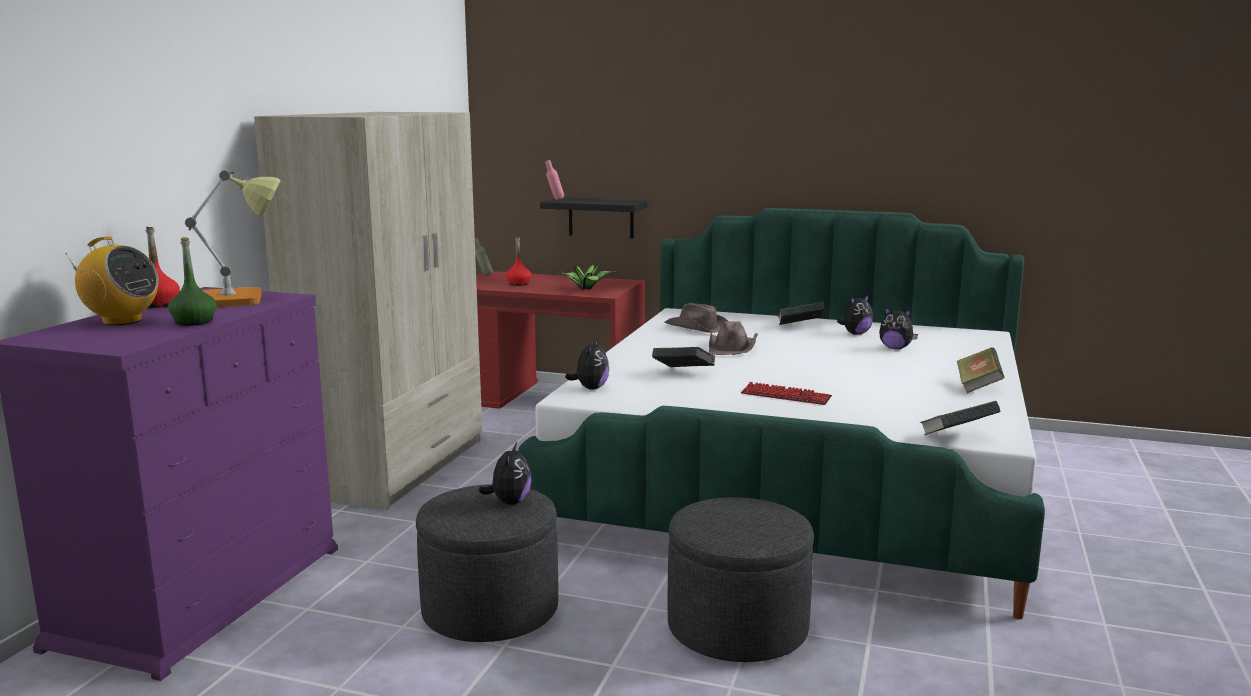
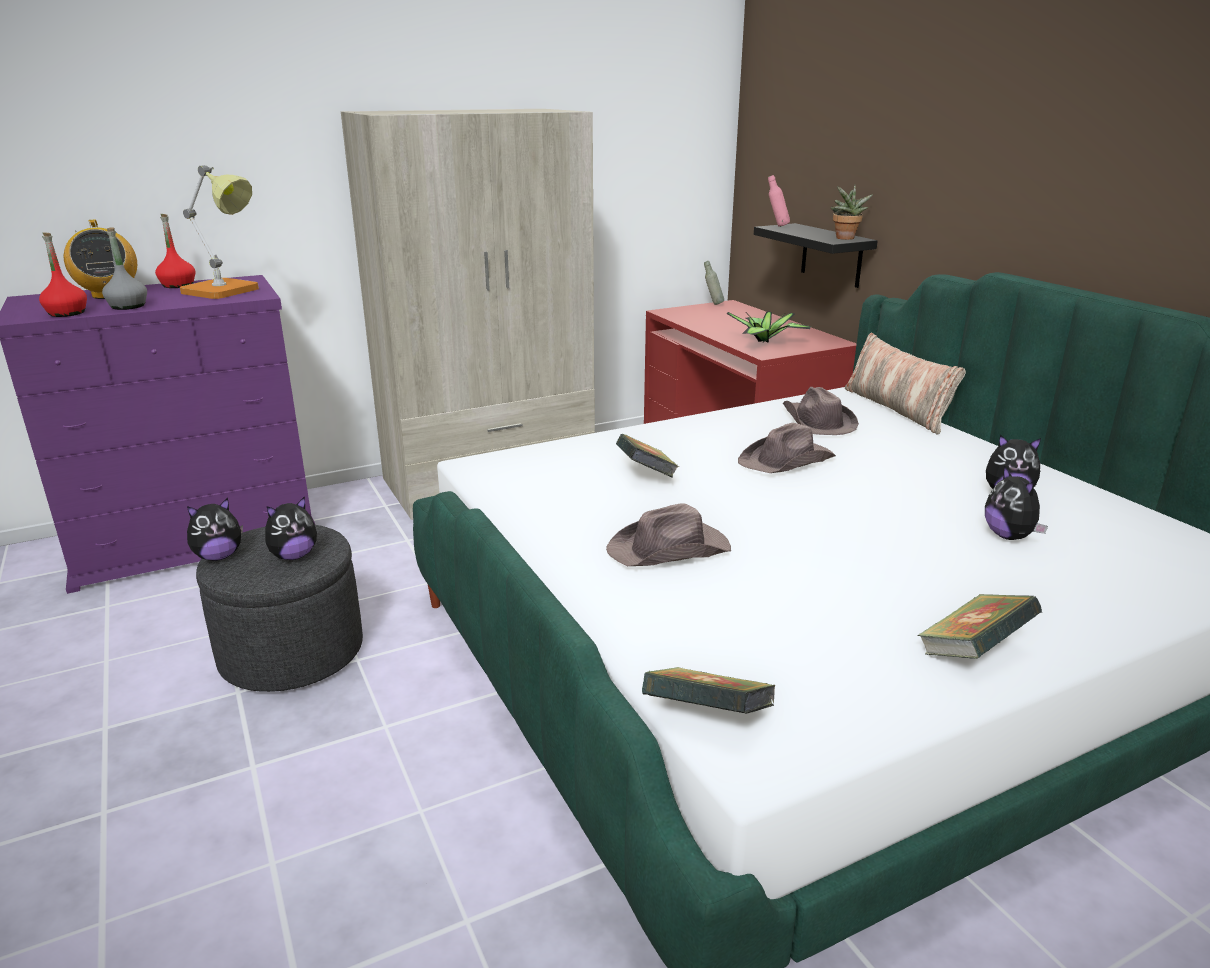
camera: 45 degrees right, 10 degrees up
(194, 322) = (128, 306): green bottle -> grey bottle
(518, 284) = (717, 321): red bottle -> red bottle (67, 313)
(590, 388) = (519, 461): plush toy -> plush toy (218, 556)
(627, 201) = (845, 238): none -> potted plant
(719, 313) = (897, 409): none -> pillow
(737, 628) = (402, 802): grey ottoman -> none
(786, 396) = (670, 550): keyboard -> brown hat
(800, 327) = (949, 459): book -> none

